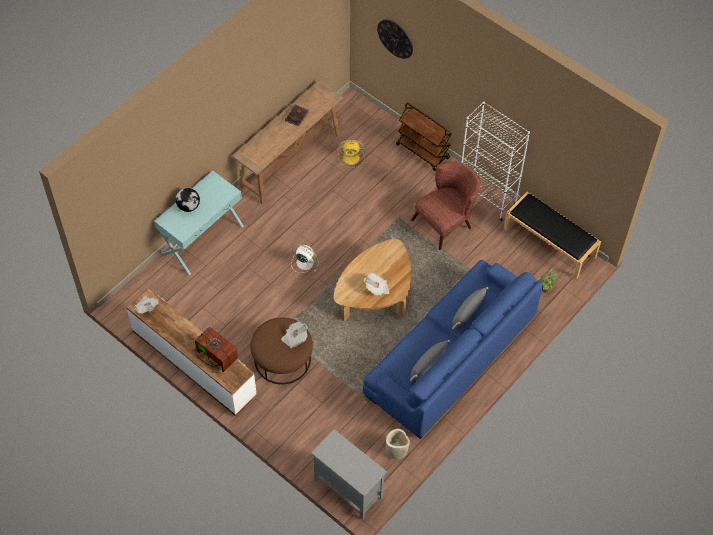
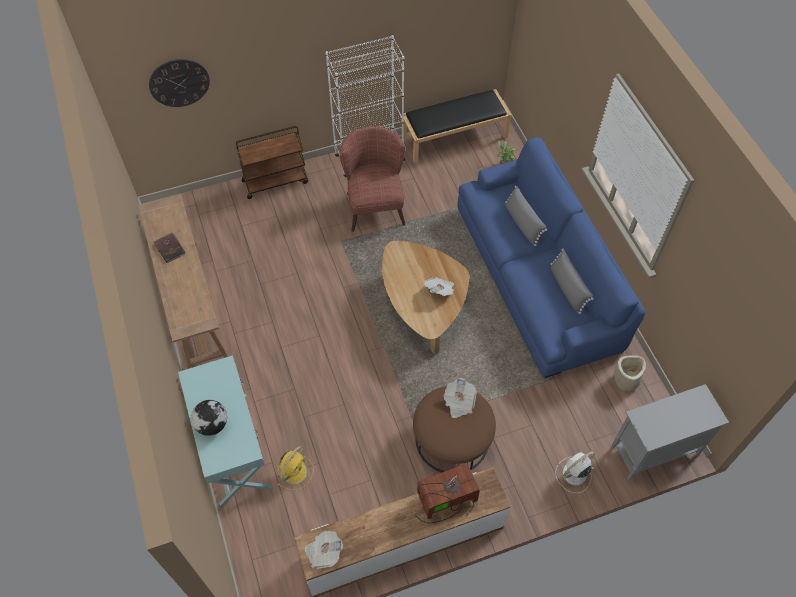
camera: 60 degrees left, 0 degrees up
(304, 262) = (337, 355): white fan -> white fan (573, 474)
(352, 158) = (235, 245): yellow fan -> yellow fan (295, 471)

